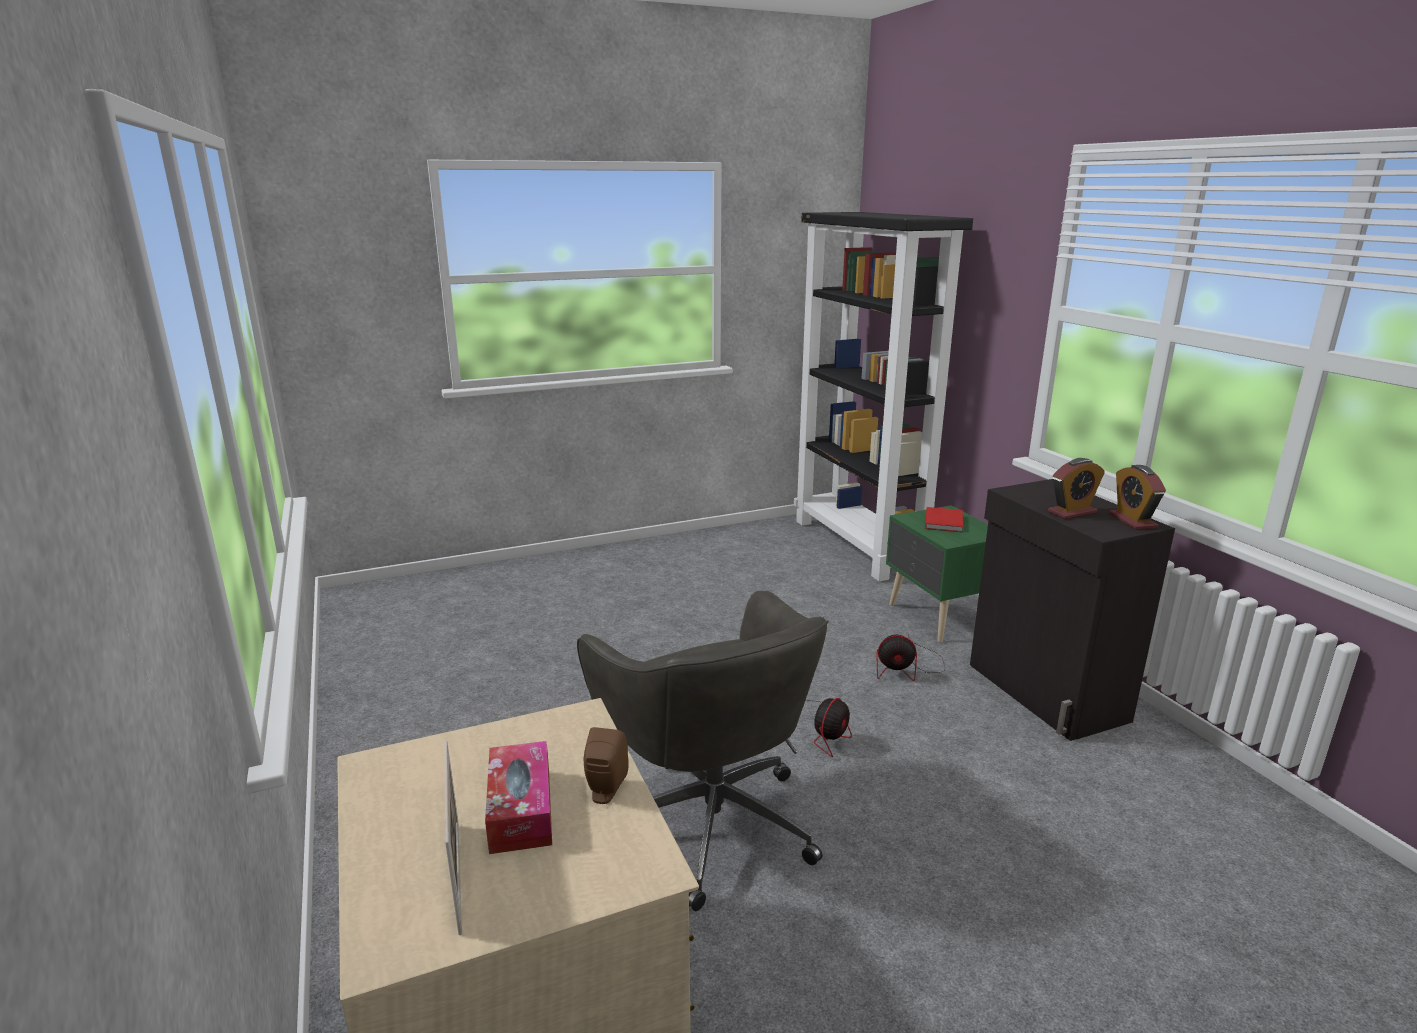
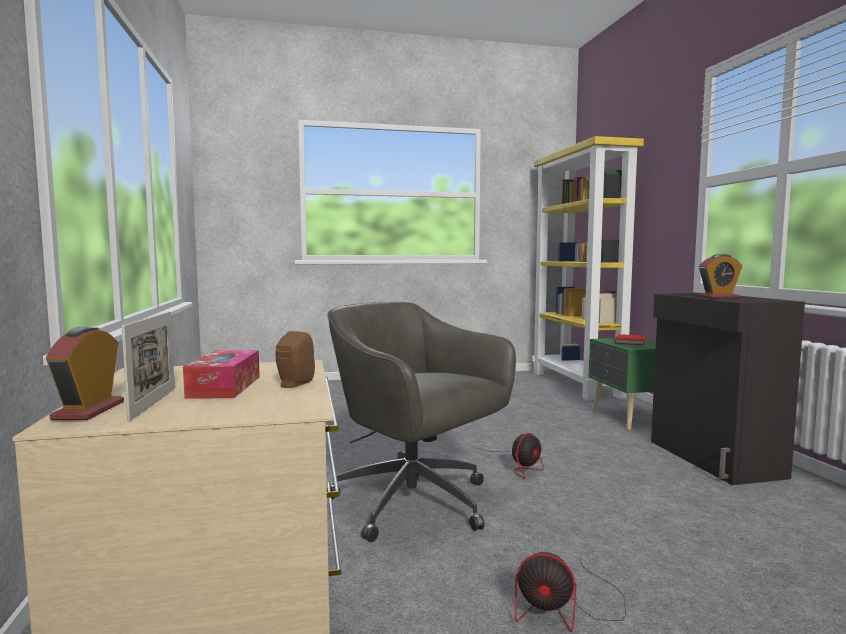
camera: 10 degrees right, 15 degrees down
(710, 820) = (416, 504): grey office chair -> grey office chair turned 150 degrees clockwise
(859, 545) = (577, 384): black bookcase -> yellow bookcase
(906, 668) = (598, 440): fan -> fan (566, 608)
(1132, 521) = (768, 299): alarm clock -> alarm clock (89, 411)

